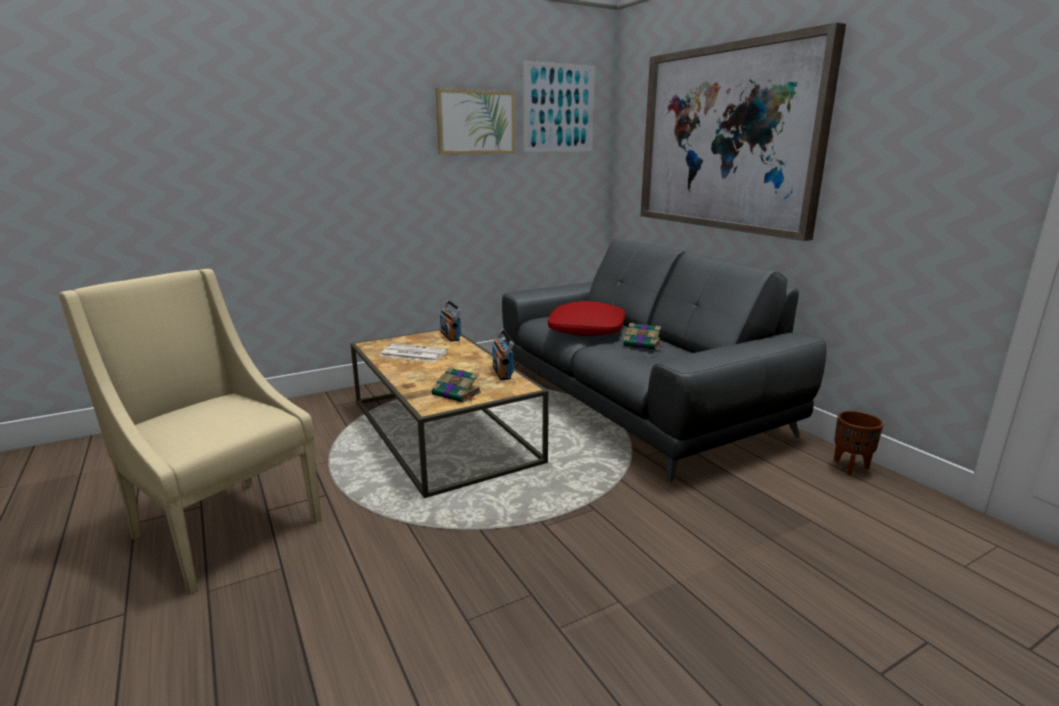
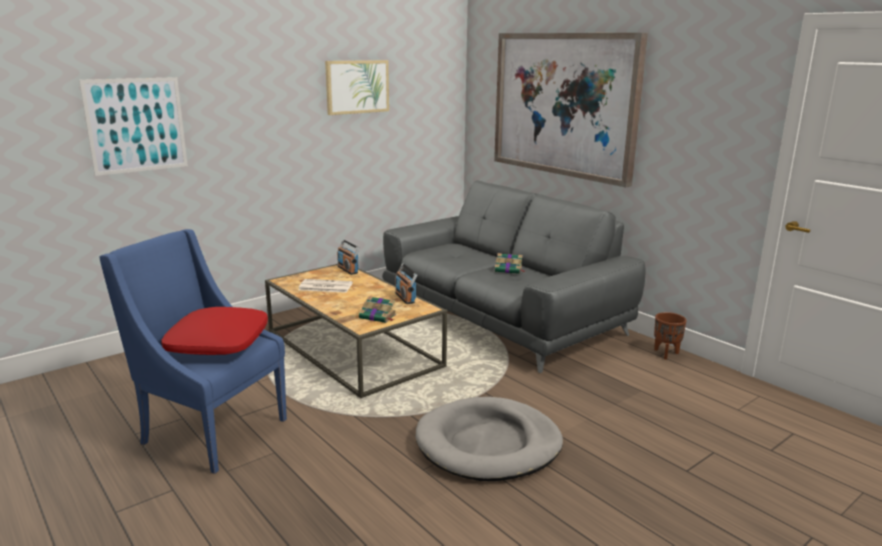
camera: 10 degrees left, 0 degrees up
(222, 527) = (210, 431): beige armchair -> blue armchair
(559, 108) = (423, 71): picture -> picture (136, 125)
(572, 587) = (488, 444): none -> grey dog bed
(587, 329) = (461, 259): red pillow -> red pillow (219, 343)

